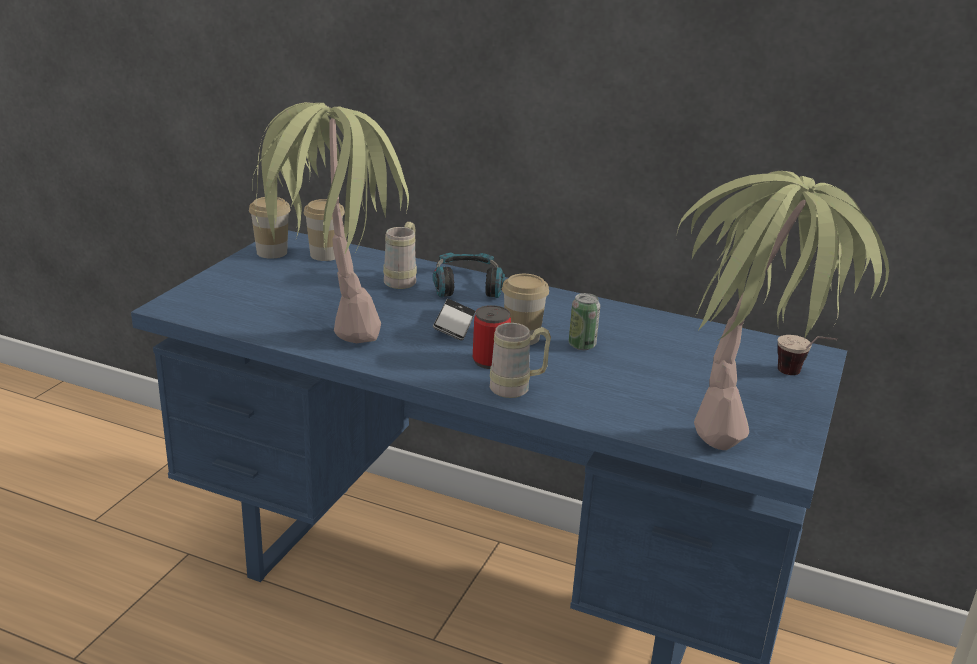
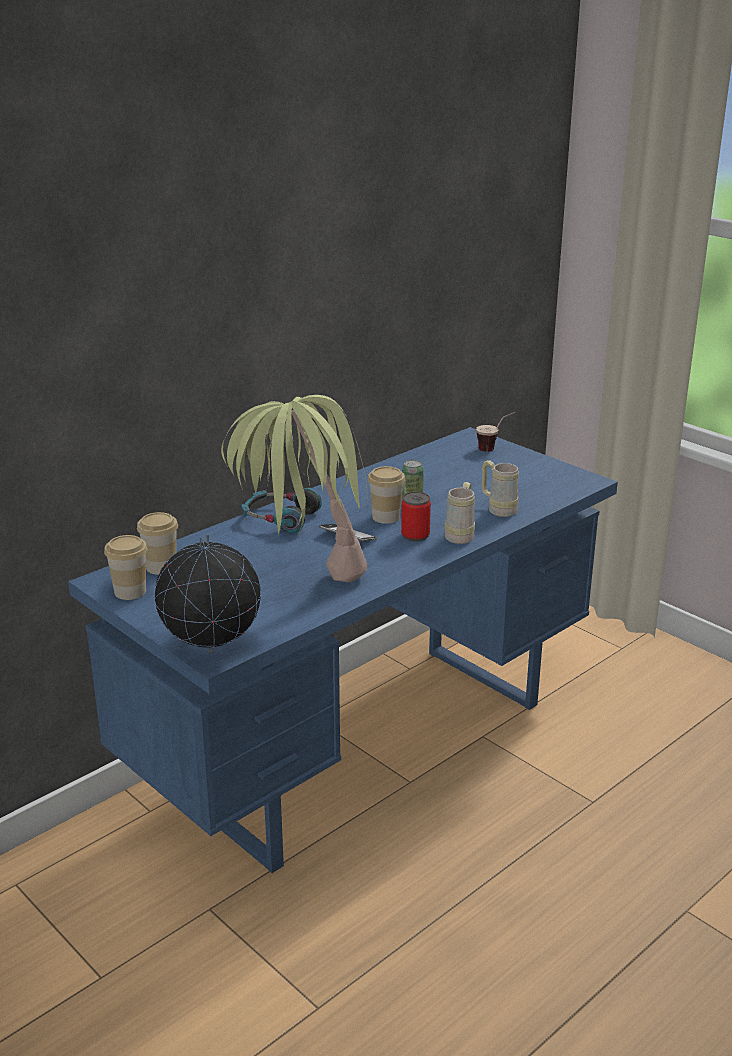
camera: 65 degrees left, 0 degrees up
(178, 304) = (212, 652): none -> globe
(403, 280) = (247, 542): beige mug -> beige mug (498, 509)
(751, 420) = (538, 475): potted plant -> none

